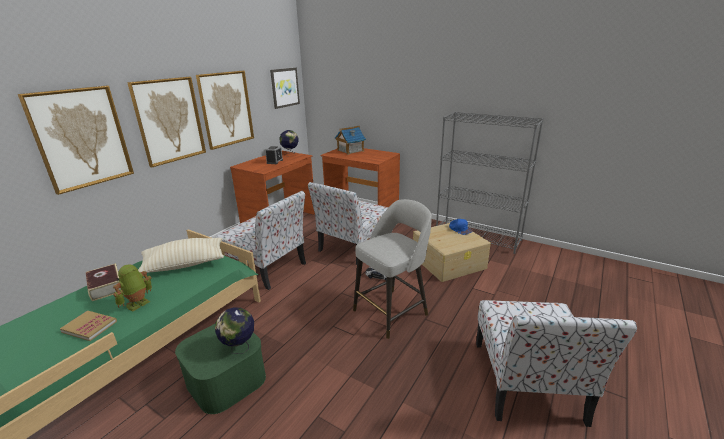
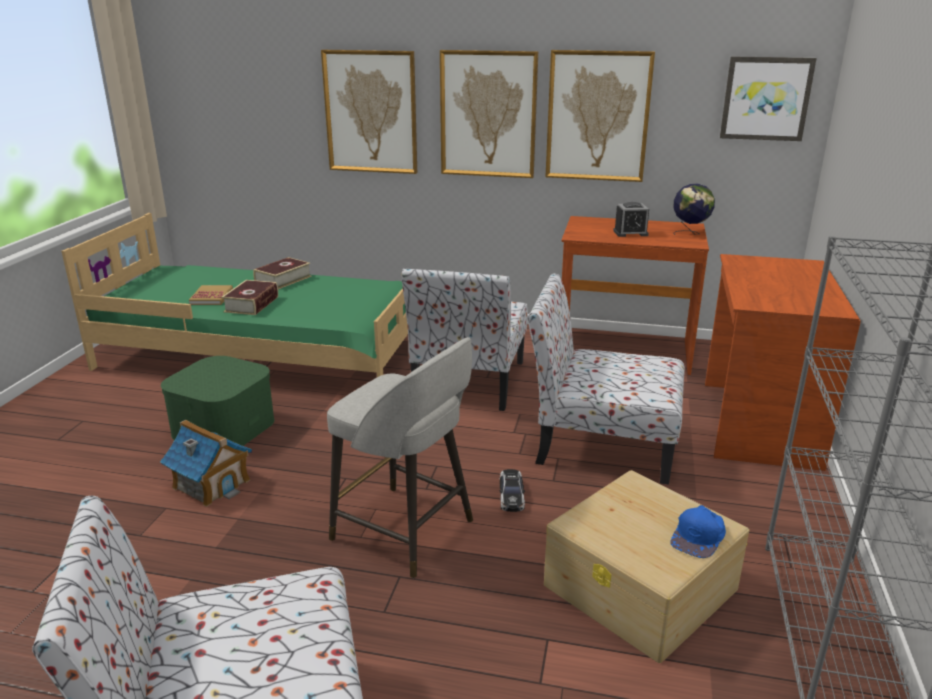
camera: 70 degrees right, 0 degrees up
(138, 305) = (251, 304): toy robot -> book
(184, 264) = (343, 299): beige pillow -> none
(239, 348) = (211, 390): globe -> none
(350, 150) = (790, 271): toy house -> toy house (211, 484)

